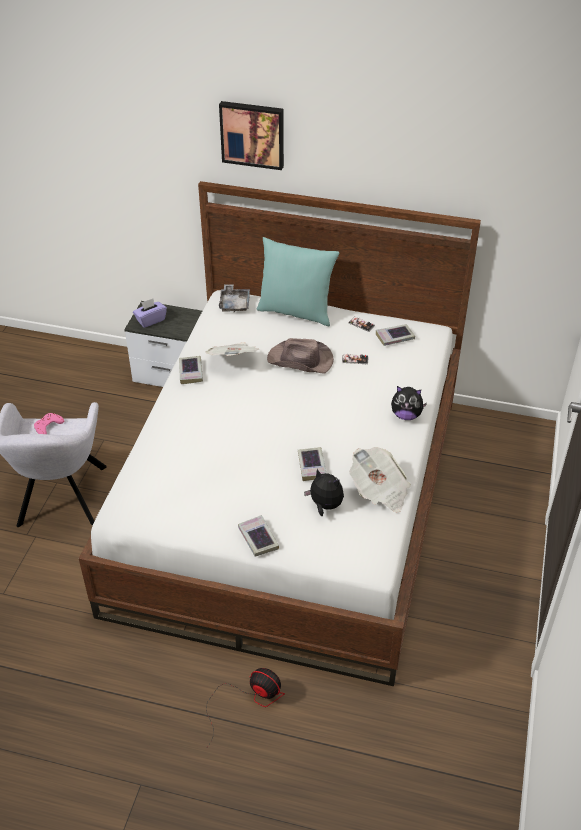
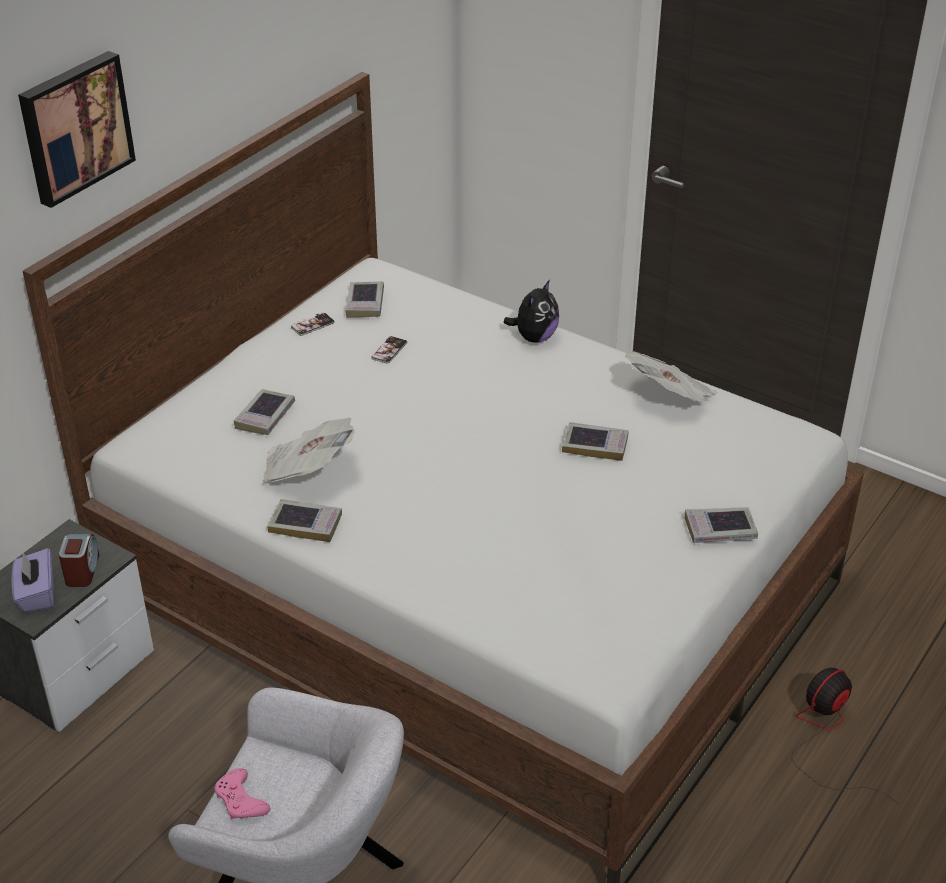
camera: 70 degrees left, 5 degrees down
(171, 328) = (82, 570): none -> alarm clock
(234, 303) = (159, 437): grey tray -> none
(270, 332) = (265, 416): none -> book
(296, 312) = (233, 378): turquoise pillow -> none
(301, 360) = (356, 401): brown hat -> none
(325, 506) = (679, 452): plush toy -> none

